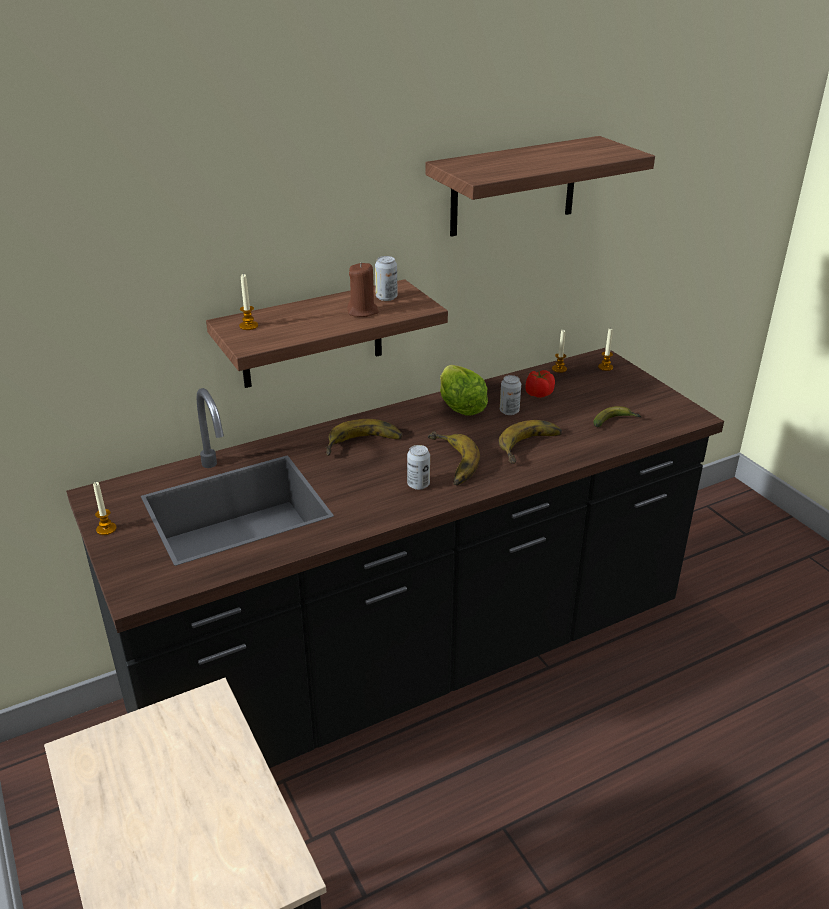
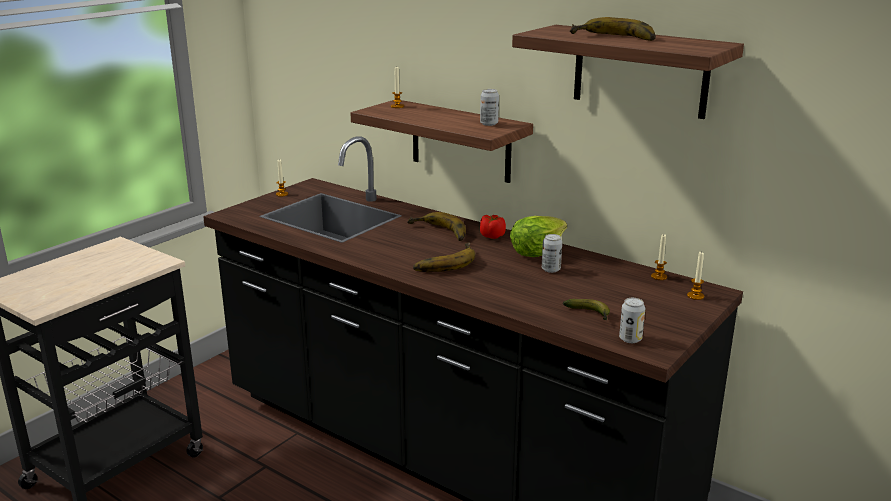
camera: 65 degrees right, 10 degrees down
(363, 311) = (455, 122): brown candle -> none
(418, 484) = (403, 258): can -> can (630, 339)
(533, 447) = (501, 287): banana -> banana (613, 38)
(538, 394) = (598, 275): tomato -> tomato (492, 236)

